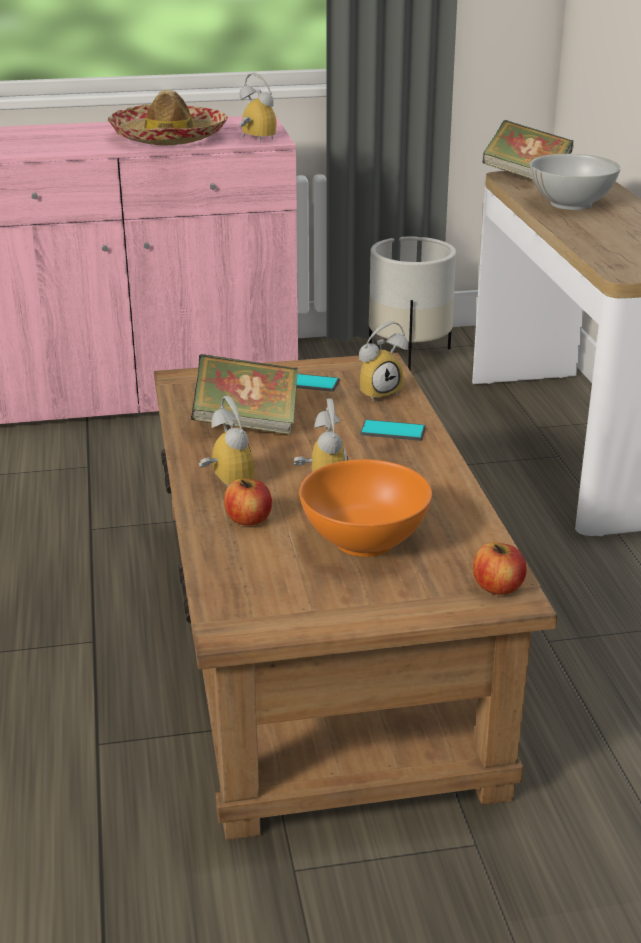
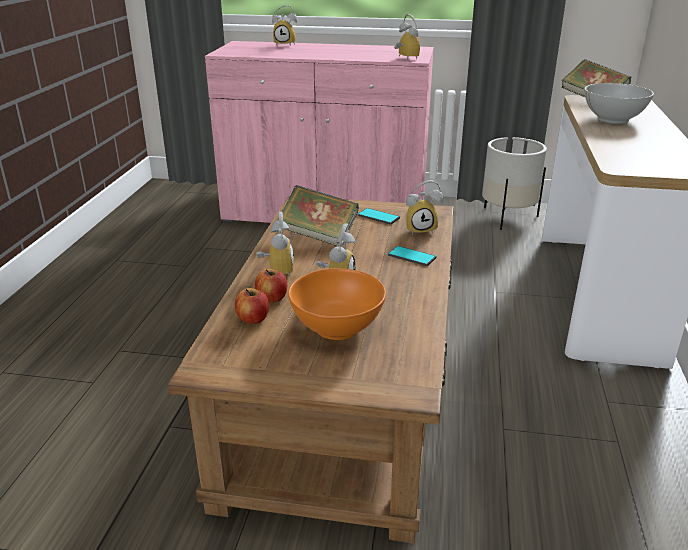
camera: 20 degrees right, 0 degrees up
(44, 129) = (286, 44): none -> alarm clock
(169, 137) = (353, 54): hat -> none
(498, 587) = (408, 382): apple -> apple (253, 319)

